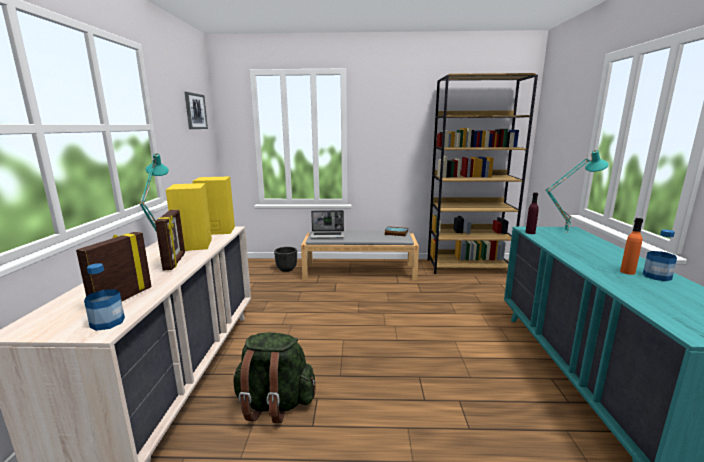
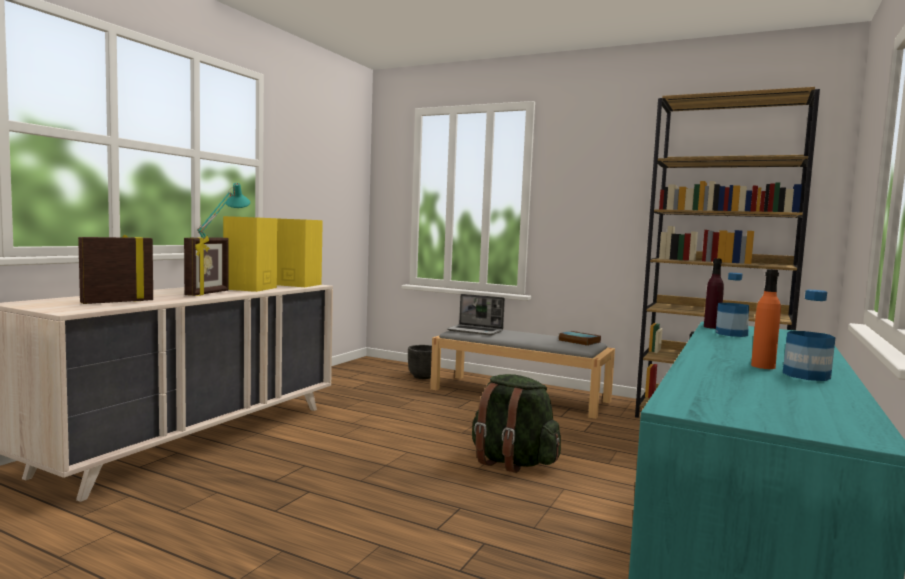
camera: 25 degrees right, 10 degrees down
(107, 322) = (79, 308): bottle -> bottle (731, 334)
(195, 111) = (337, 156): picture -> none
(274, 404) = (259, 483): green backpack -> green backpack (512, 462)
(566, 232) = (783, 333): turquoise table lamp -> none

